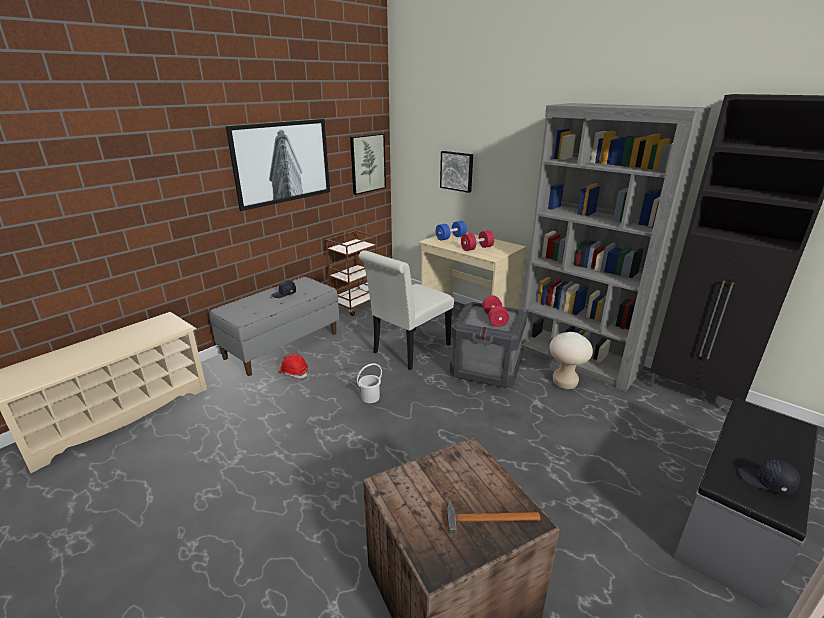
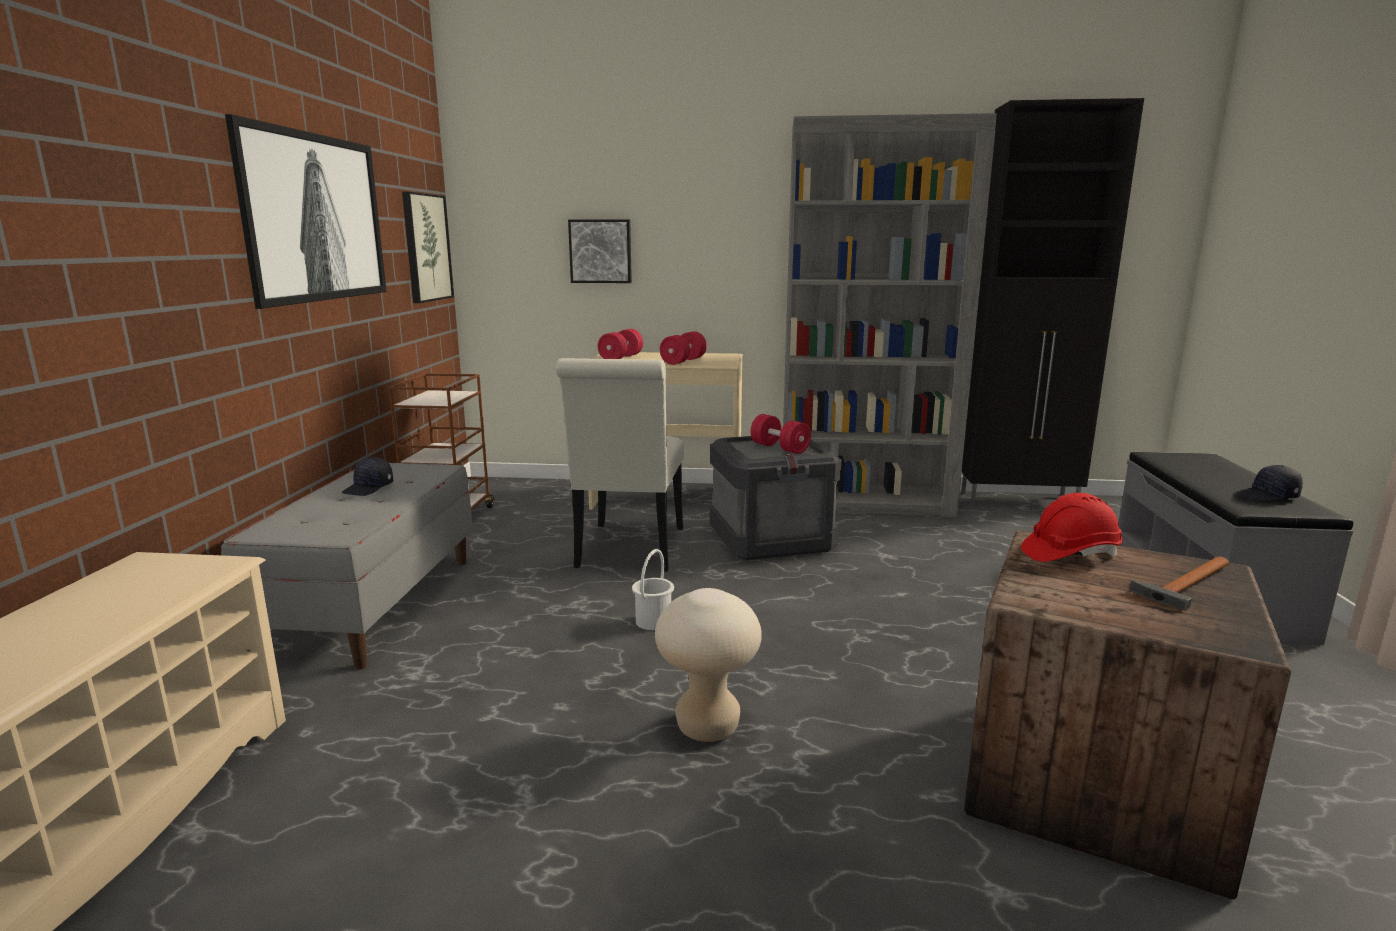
camera: 35 degrees left, 10 degrees down
(294, 373) = (460, 635): red hard hat -> red hard hat (1069, 553)
(450, 238) = (621, 358): blue dumbbell -> red dumbbell
(564, 383) = (885, 528): beige stool -> beige stool (707, 727)

